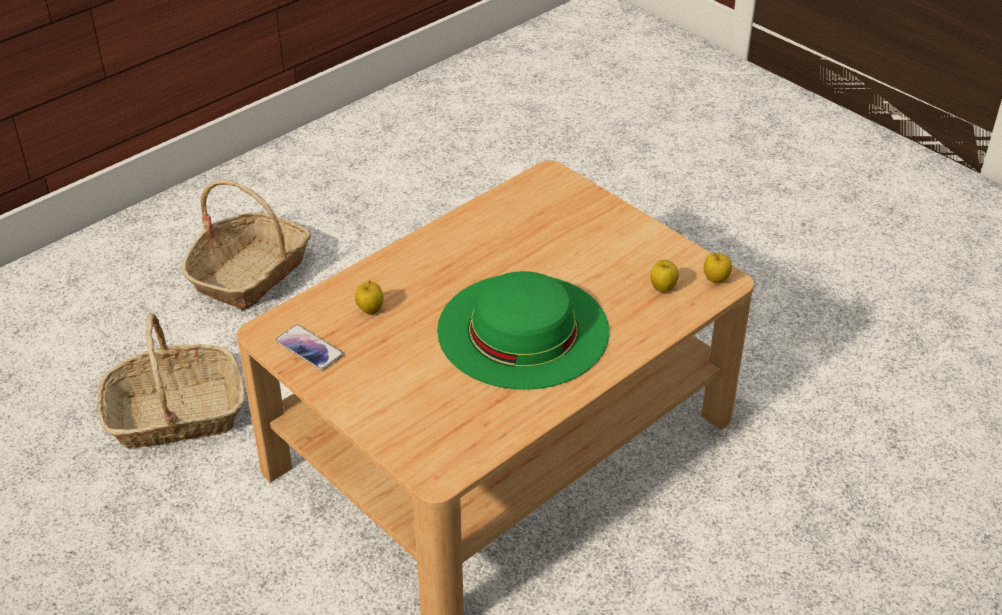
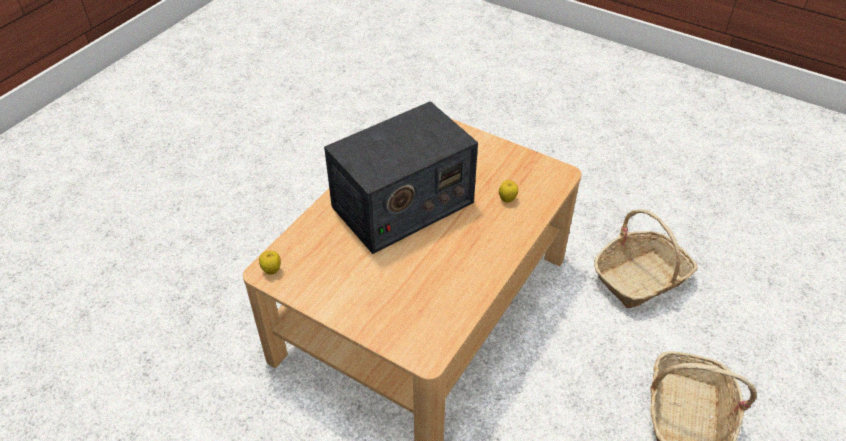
camera: 165 degrees right, 5 degrees up
(309, 348) = (529, 168): phone -> none
(523, 329) = (402, 205): green hat -> radio
(663, 288) = (311, 255): apple -> none

